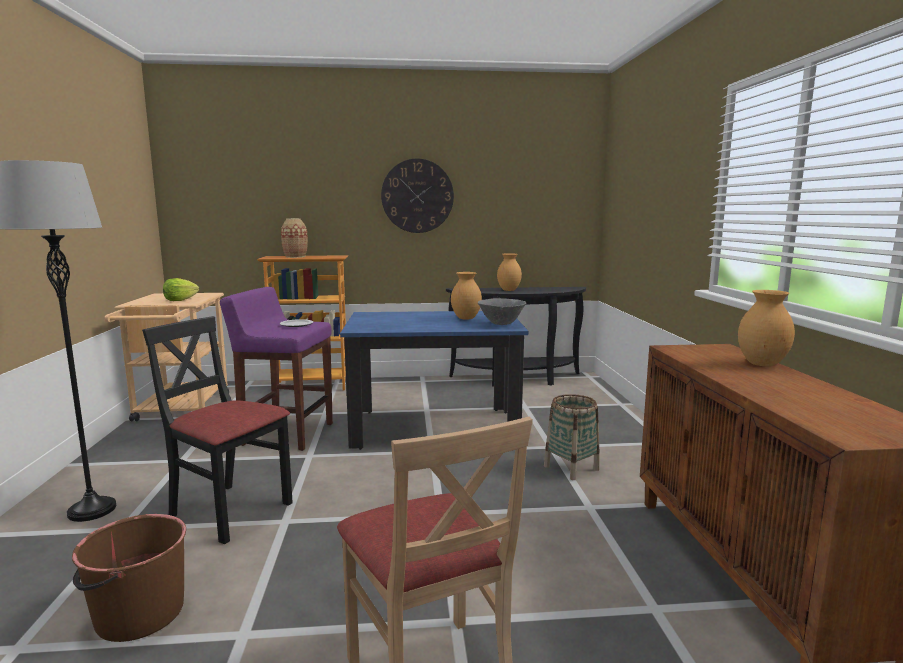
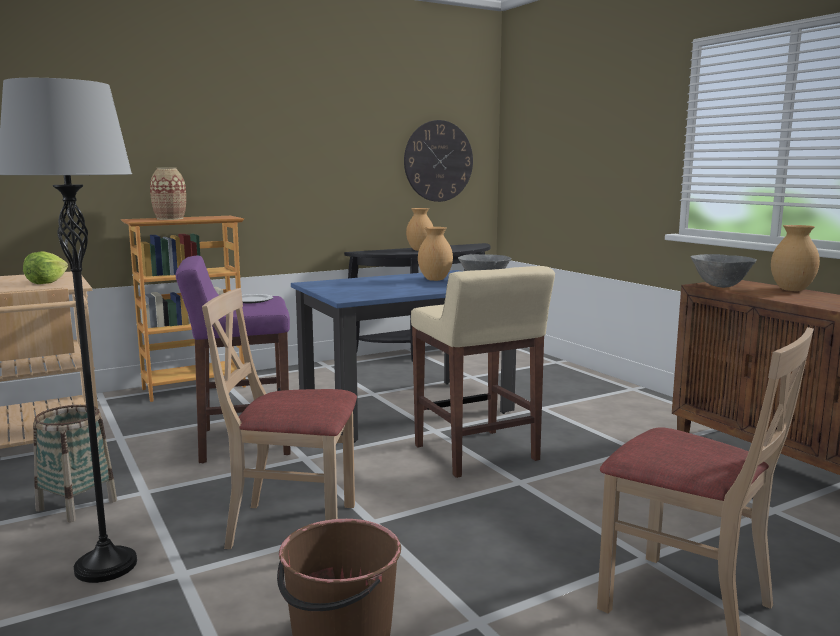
camera: 25 degrees left, 0 degrees up
(230, 511) = (293, 527): black chair -> beige chair
(417, 196) = (309, 140): wall clock -> wall clock (438, 161)
(438, 479) = (476, 454): none -> beige stool
(571, 468) = (583, 422): basket -> basket (77, 505)
(685, 351) = (720, 286): none -> grey bowl

